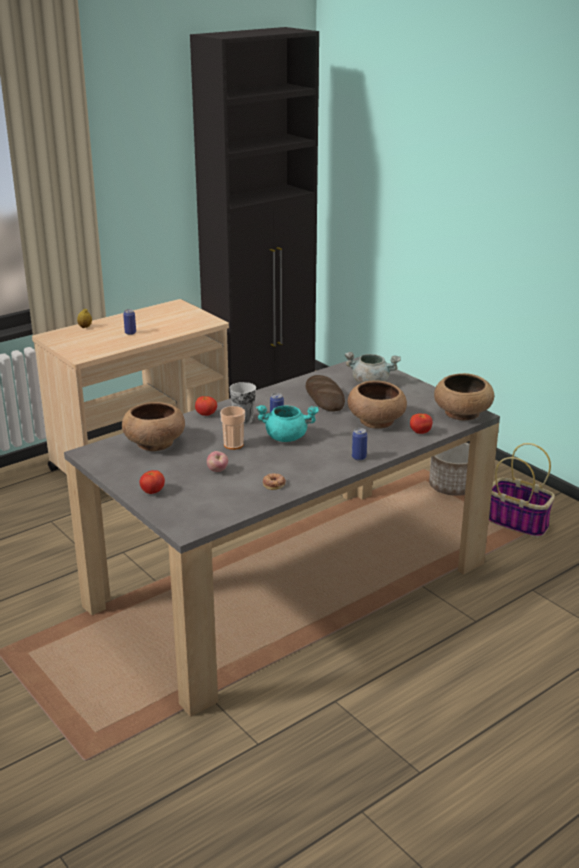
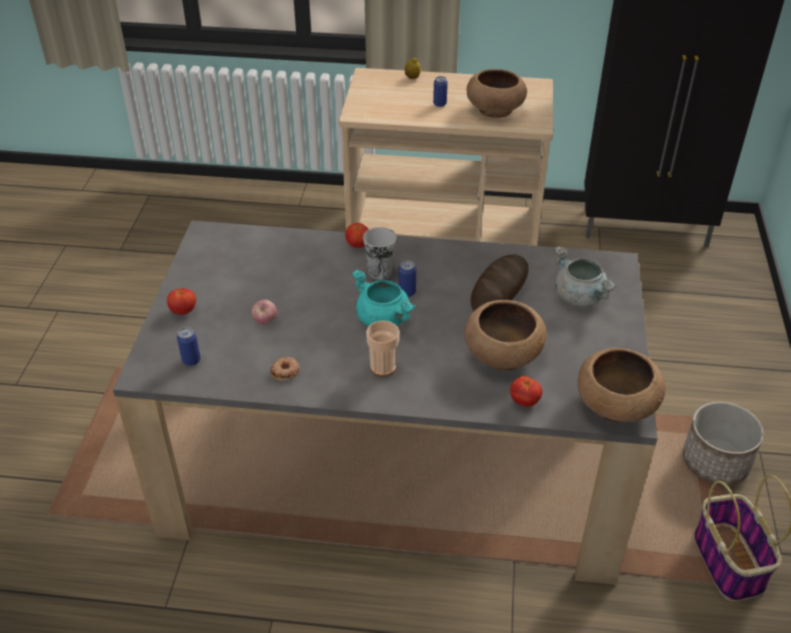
camera: 45 degrees right, 15 degrees up
(154, 443) = (267, 254): brown bowl -> brown bowl (494, 109)
(233, 445) = (325, 298): cup -> cup (383, 367)
(359, 457) = (410, 392): can -> can (191, 360)

